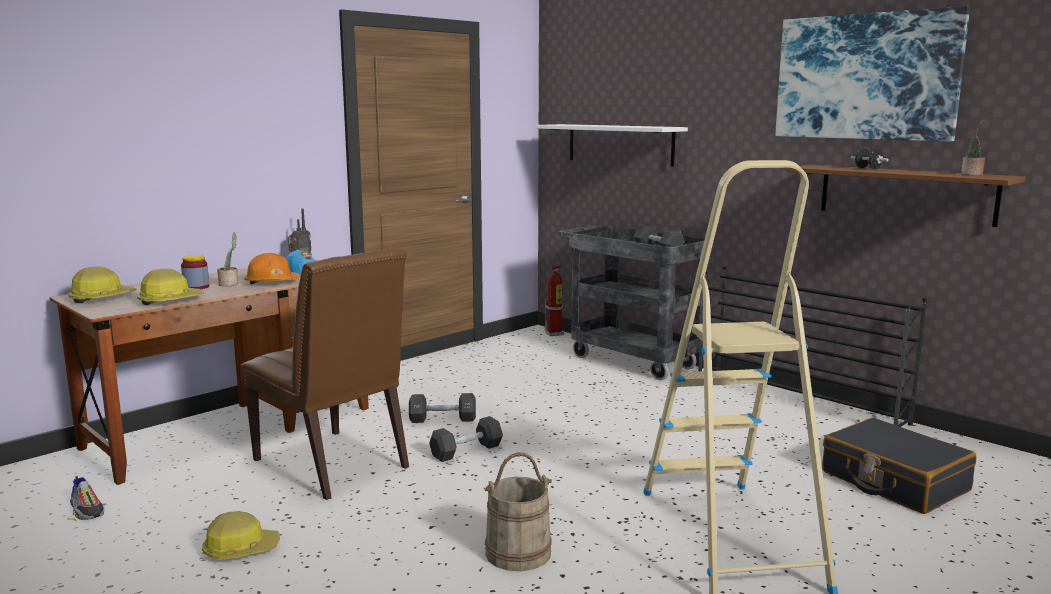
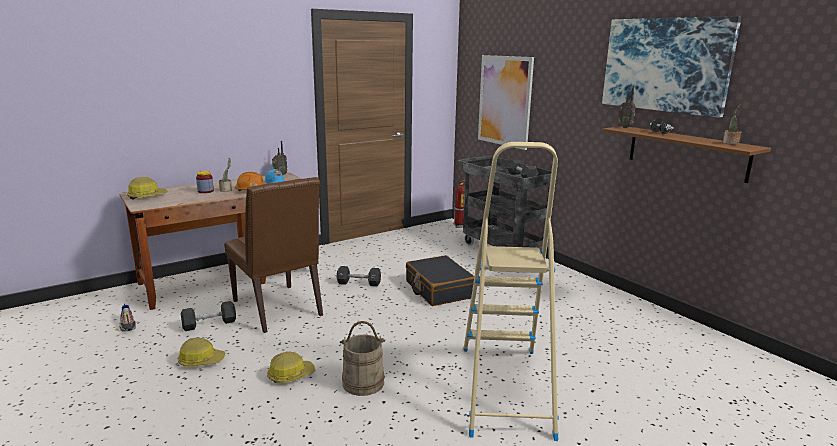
camera: 10 degrees right, 5 degrees up
(170, 301) = (184, 201): hard hat -> hard hat (290, 375)
(466, 451) = (363, 307): black dumbbell -> black dumbbell (209, 324)
(619, 144) = (504, 101): white shelf -> picture
(798, 402) = (603, 291): black shoe rack -> none
(815, 165) = (625, 127): none -> radio
(893, 481) = (642, 359): black suitcase -> black suitcase (438, 290)

